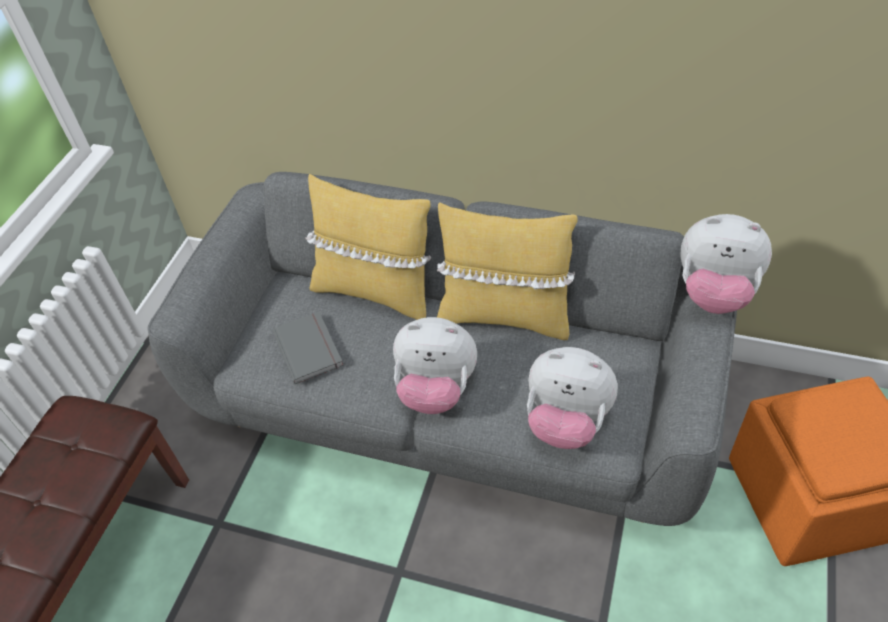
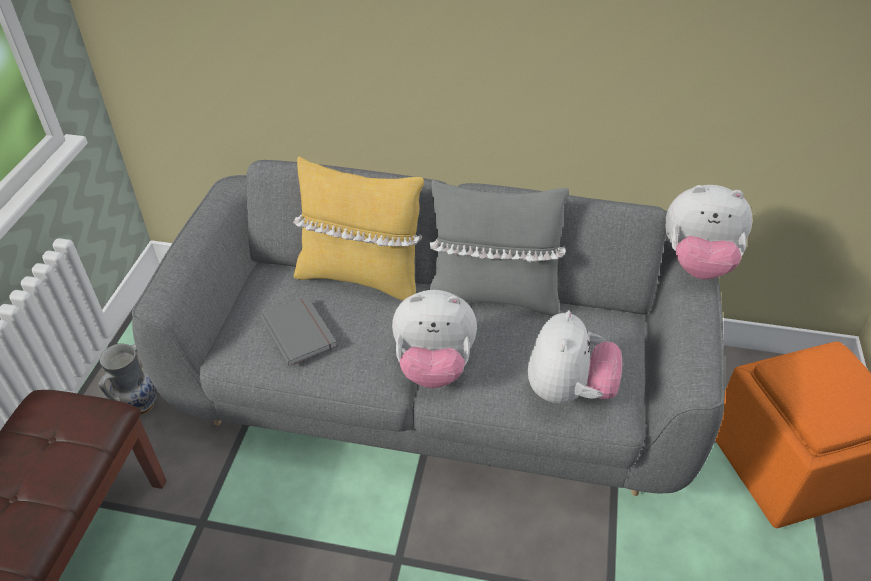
camera: 10 degrees left, 5 degrees down
(169, 402) = (139, 404): none -> vase
(504, 316) = (492, 296): yellow pillow -> grey pillow
(567, 422) = (568, 390): plush toy -> plush toy turned 90 degrees counterclockwise

